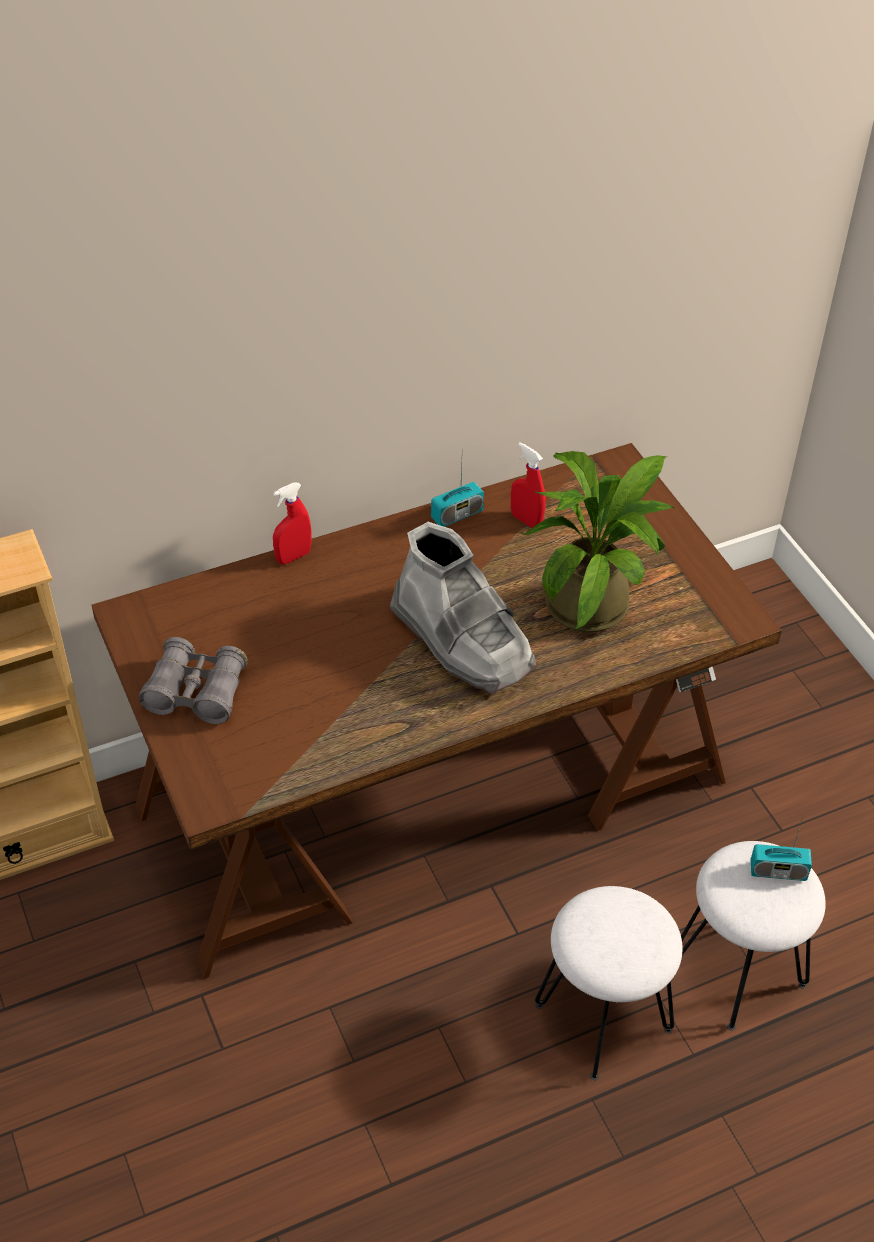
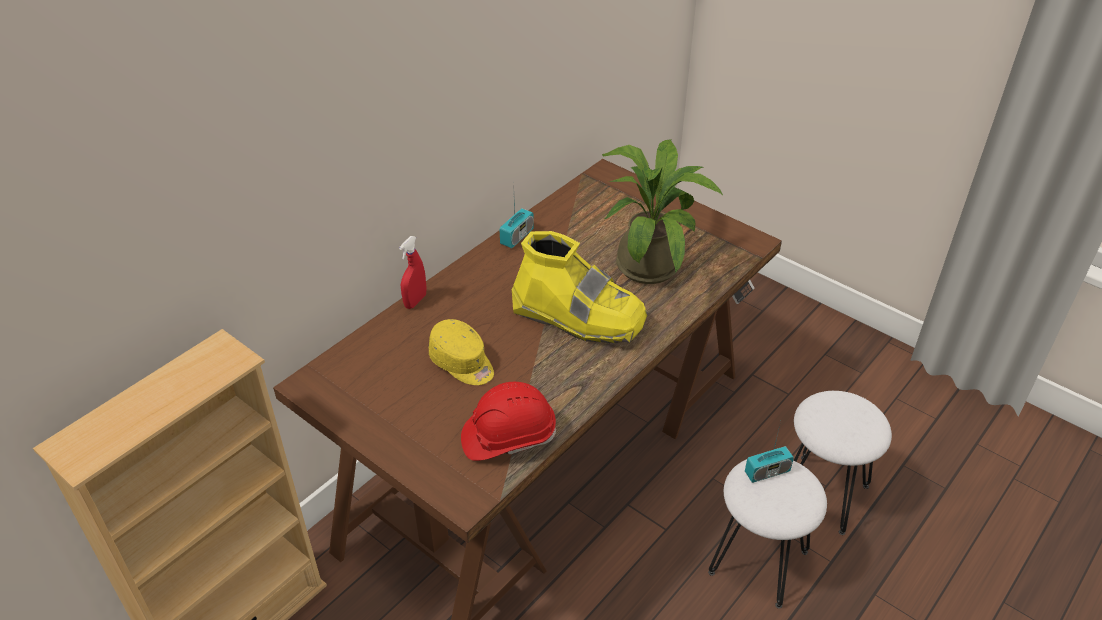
camera: 25 degrees left, 5 degrees down
(196, 692) = (402, 421): grey binoculars -> none
(293, 752) = (508, 437): none -> red hard hat
(298, 650) = (462, 363): none -> yellow cap
(462, 641) = (579, 317): grey boot -> yellow boot
(526, 520) = (567, 225): red spray bottle -> none
(778, 871) = (846, 406): radio -> radio (767, 472)

